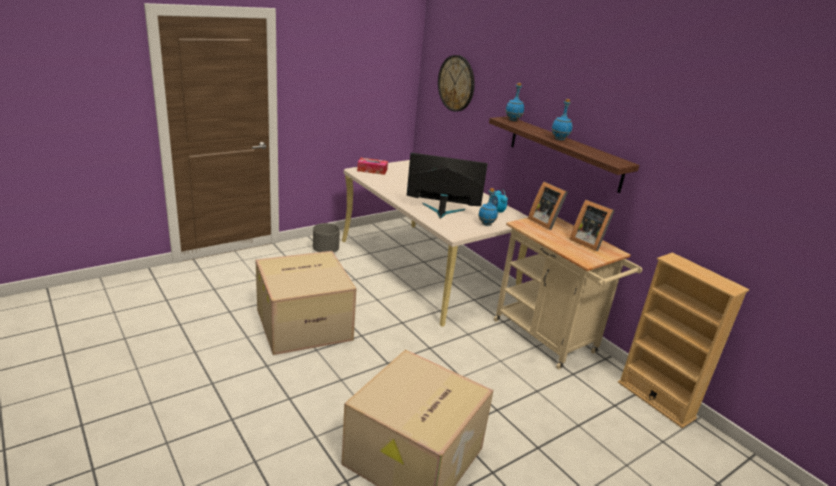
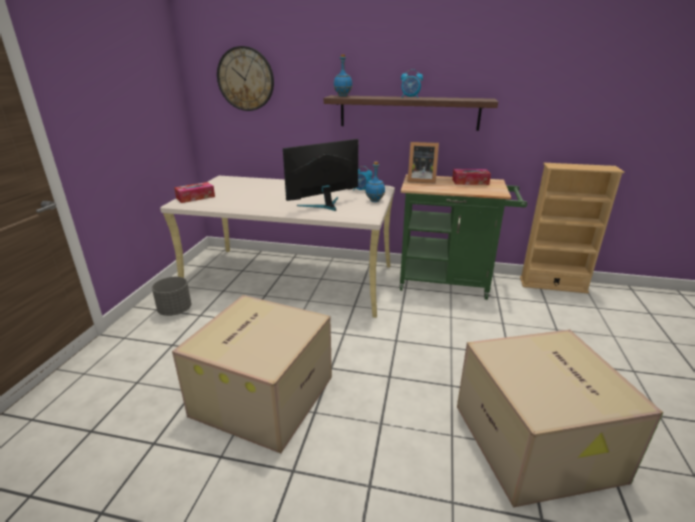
camera: 40 degrees left, 0 degrees up
(549, 340) = (449, 283): beige cart -> green cart
(559, 139) = (410, 97): blue bottle -> alarm clock
(587, 242) = (470, 182): picture frame -> tissue box

